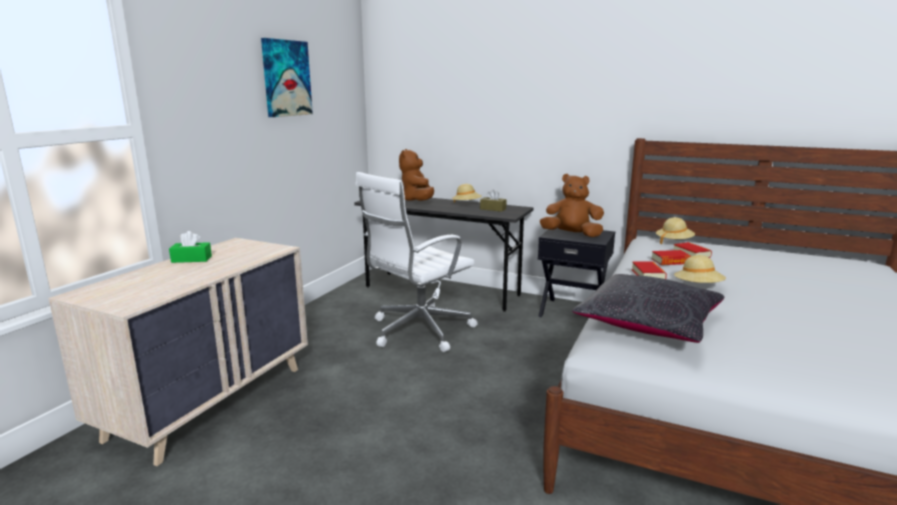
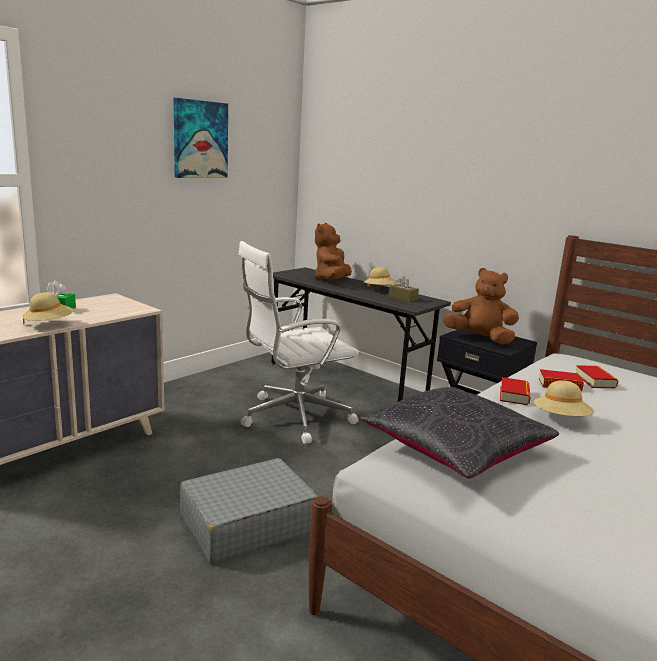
camera: 15 degrees right, 0 degrees up
(442, 431) = (247, 524): none -> grey suitcase
(673, 242) = (590, 363): beige hat -> beige hat (49, 325)

